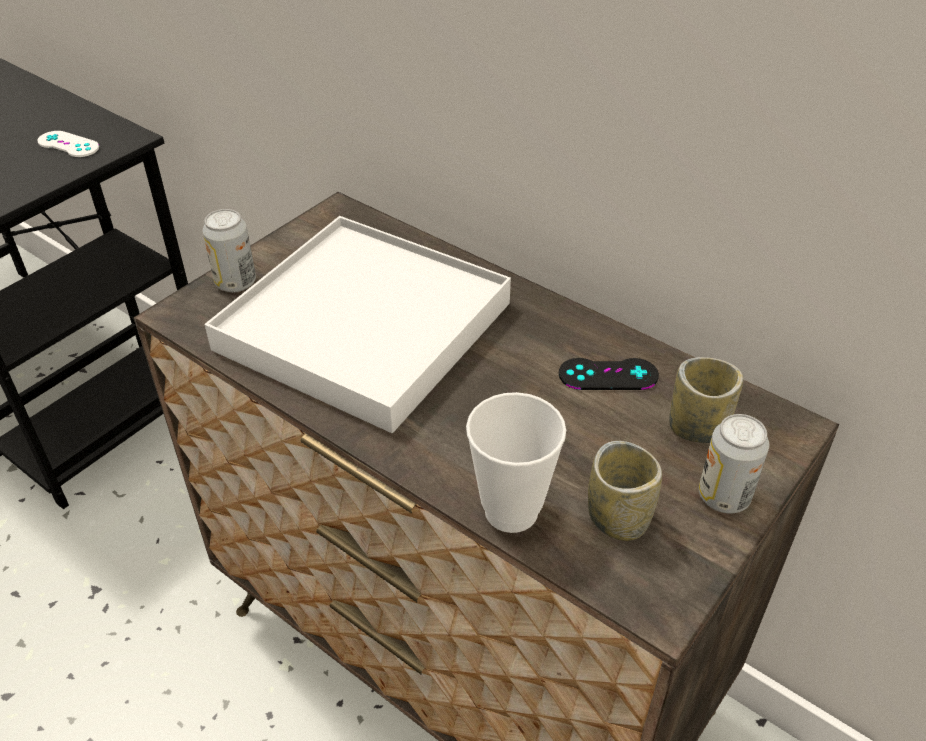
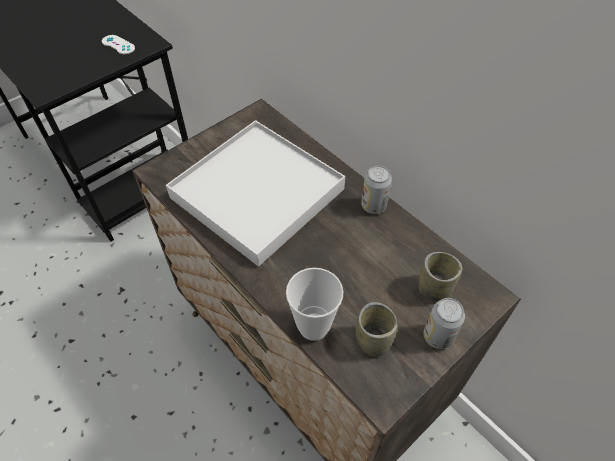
camera: 10 degrees right, 10 degrees up
(235, 283) = (191, 154): can -> can (373, 206)
(608, 375) = (390, 245): black game controller -> none

